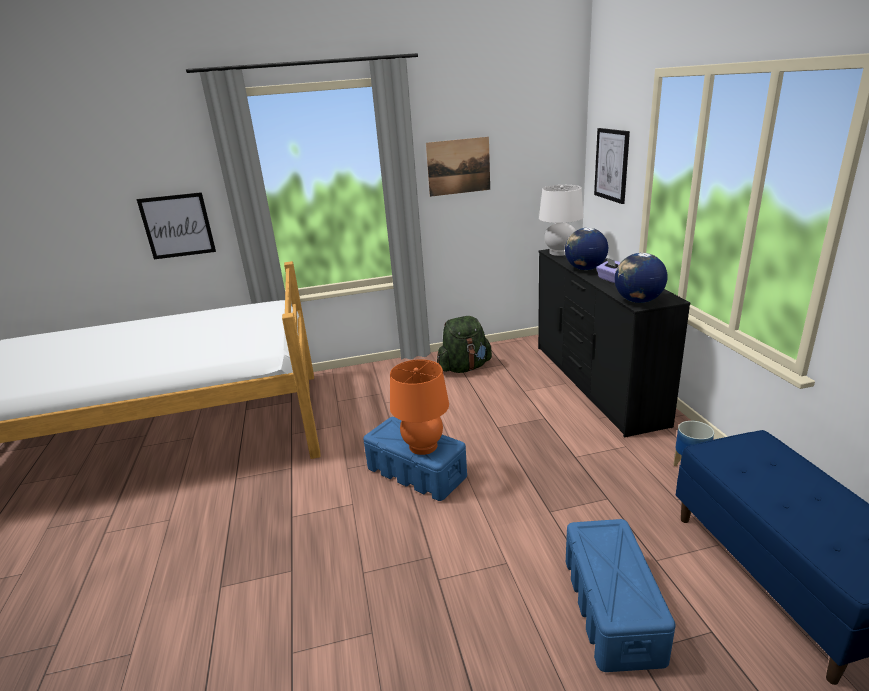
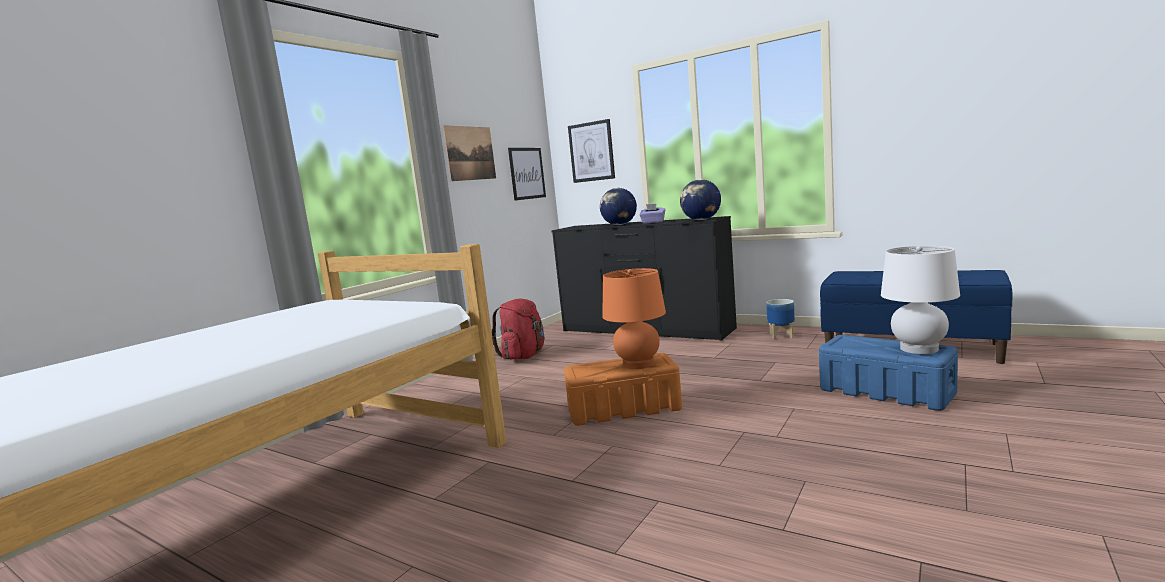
camera: 45 degrees left, 15 degrees down
(177, 226) = (158, 200): picture -> picture (527, 173)
(417, 473) = (624, 408): blue storage box -> orange storage box
(464, 368) = (523, 356): green backpack -> red backpack
(560, 252) = (573, 227): white table lamp -> white table lamp (919, 349)

